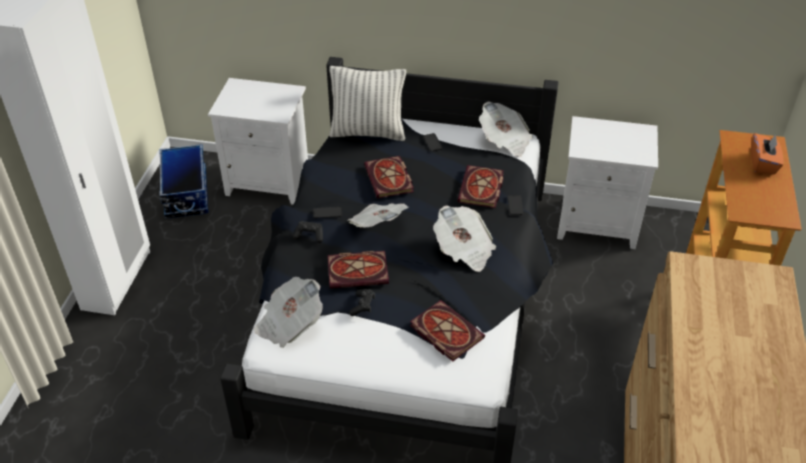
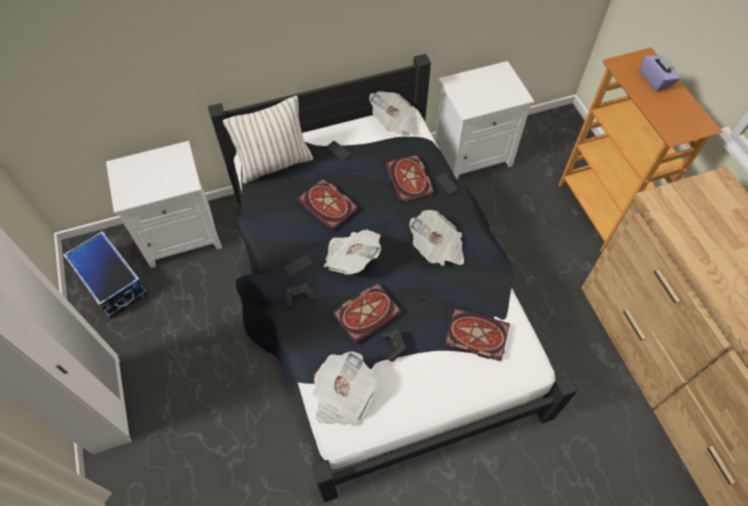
camera: 30 degrees left, 15 degrees up
(763, 163) = (655, 80): orange tissue box -> purple tissue box

